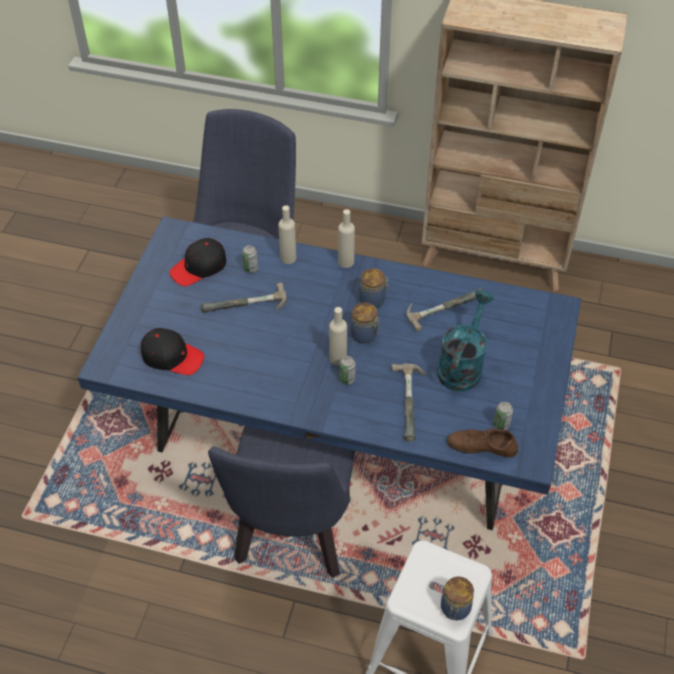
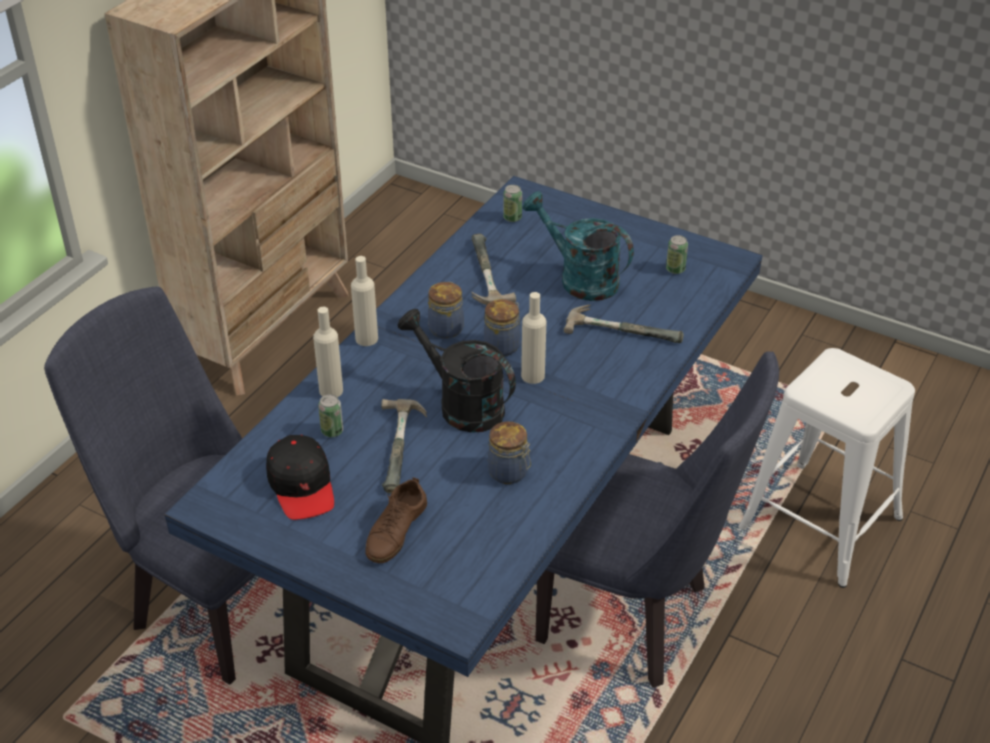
camera: 75 degrees left, 10 degrees down
(172, 356) = (468, 538): black cap -> none
(295, 326) = (462, 405): none -> black watering can
(347, 379) = (570, 374): can -> can (512, 218)
(455, 609) = (878, 382): jar -> jar (509, 473)
(482, 446) = (701, 289): brown shoe -> brown shoe (396, 530)

